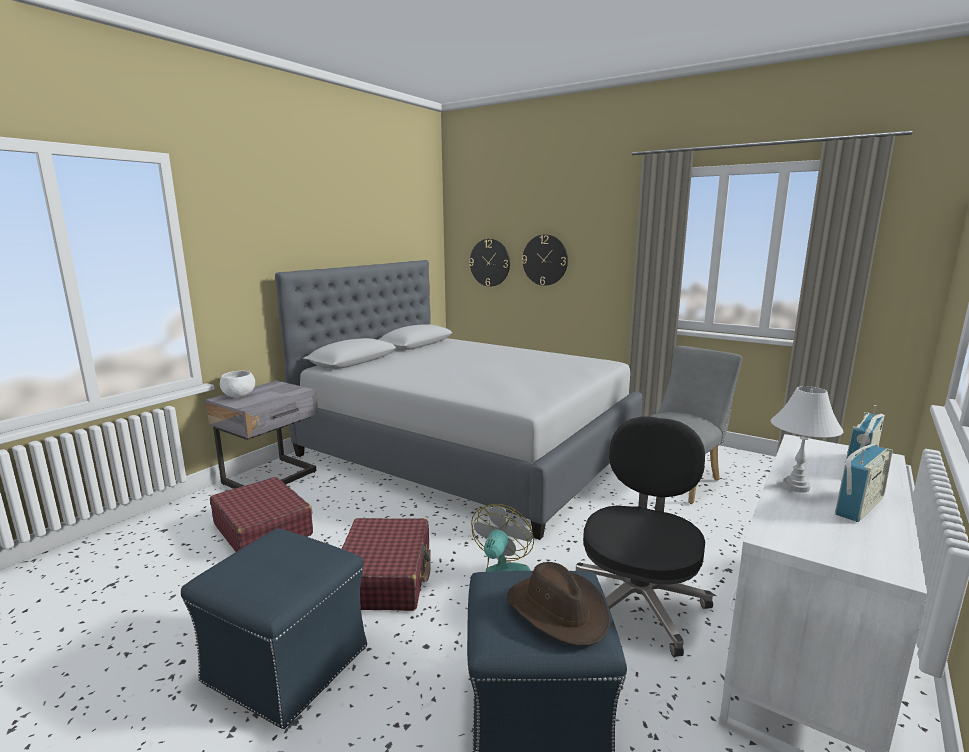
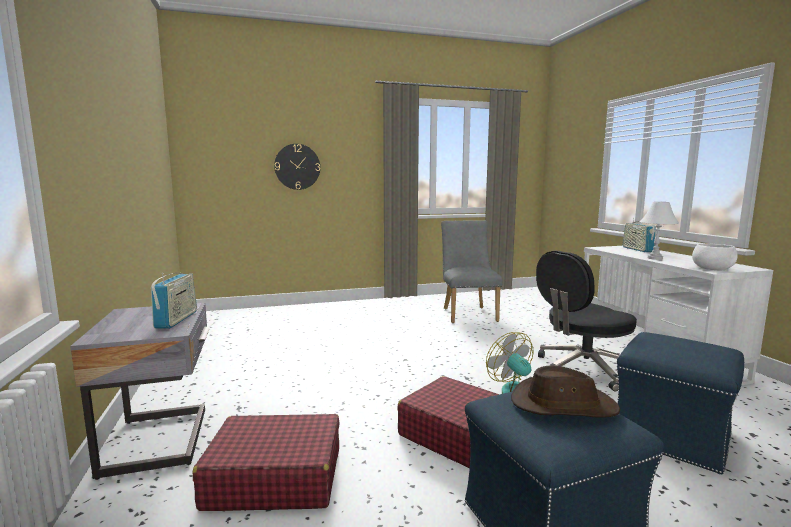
camera: 50 degrees left, 5 degrees down
(238, 395) = (113, 329): white bowl -> white bowl (711, 269)
(467, 451) = (314, 343): grey bed -> none
(490, 262) = (235, 170): wall clock -> none
(558, 610) = (691, 345): brown hat -> brown hat (562, 405)
(638, 602) = (582, 369): black office chair -> black office chair turned 90 degrees counterclockwise
(859, 506) = (684, 258): radio -> radio (176, 319)

